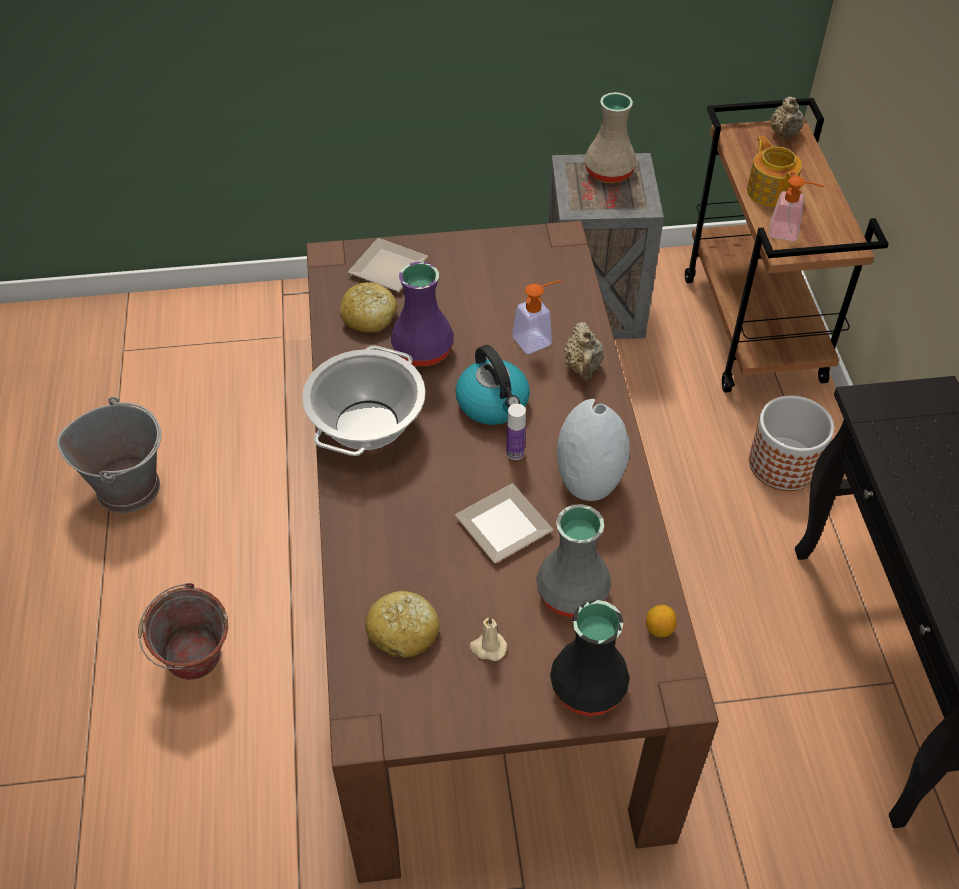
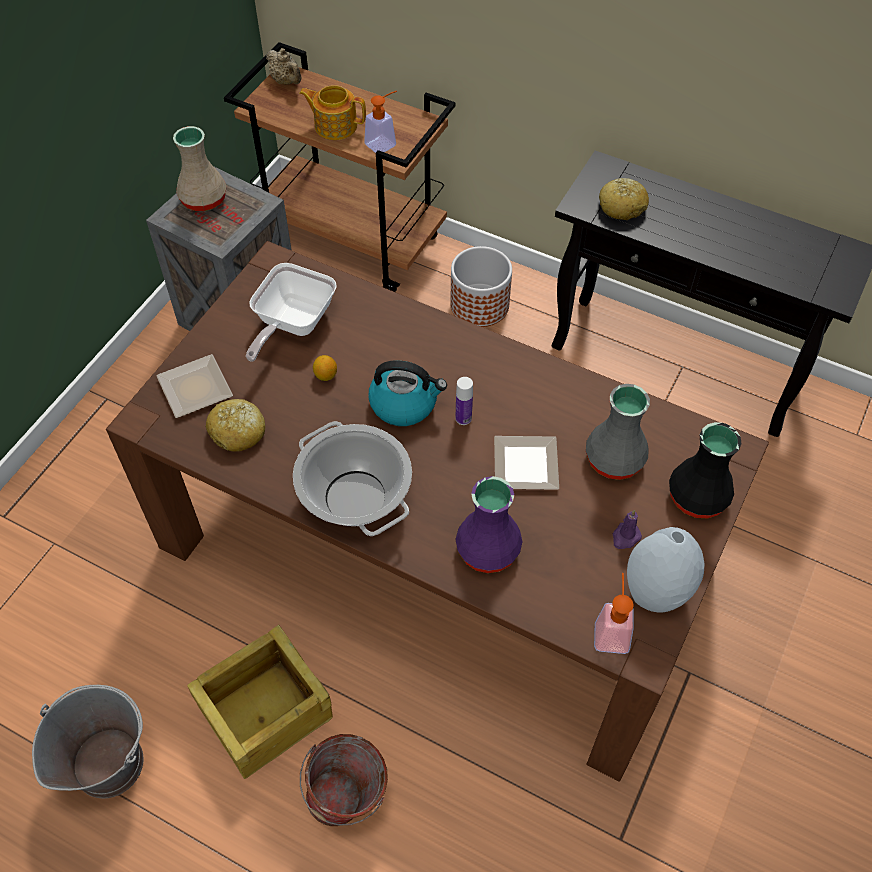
camera: 55 degrees left, 5 degrees up
(237, 558) = (264, 711): none -> crate
(403, 631) = (574, 582): bread -> bread (622, 206)
(424, 351) = (310, 416): purple vase -> purple vase (489, 548)
(487, 647) = (625, 537): beige candle -> purple candle
(507, 285) = (291, 324): none -> frying pan
(538, 339) = (364, 339): soap dispenser -> soap dispenser (611, 630)
(583, 367) = (417, 330): beige teapot -> none
(588, 482) = (525, 391): grey vase -> grey vase (656, 592)
(659, 629) = (678, 429): lemon -> lemon (325, 375)

